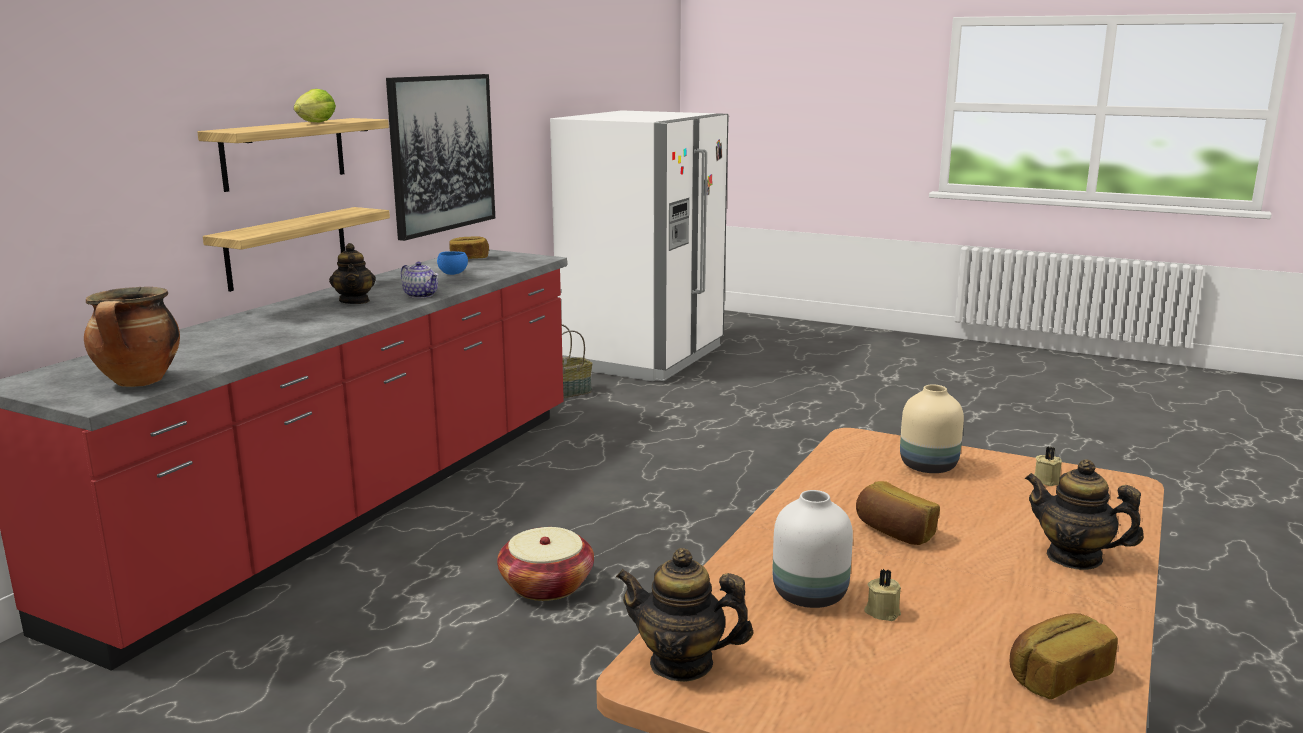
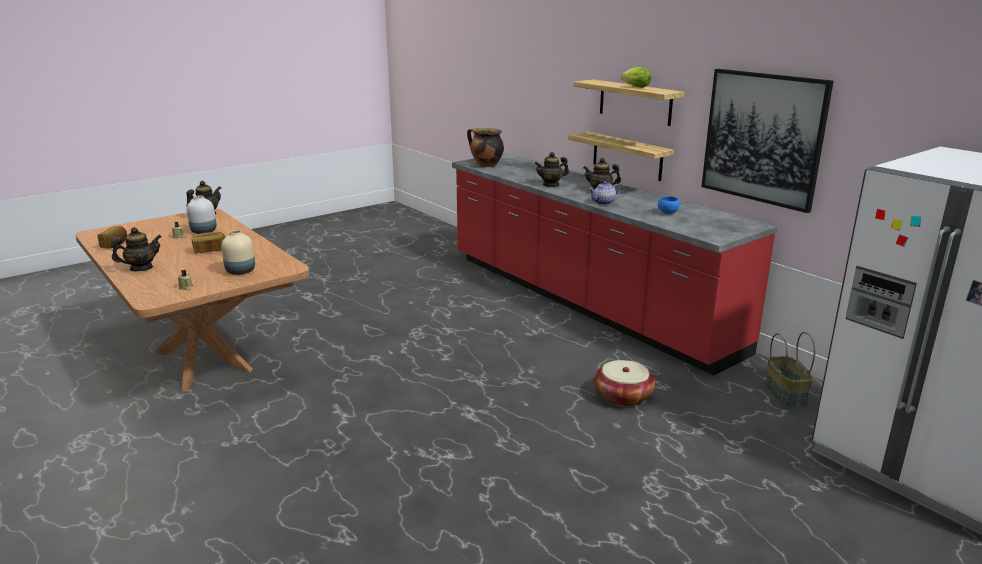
camera: 115 degrees right, 5 degrees up
(319, 325) = (551, 185): none -> teapot
(469, 258) = (724, 220): bread -> none
(546, 585) = (448, 332): basket -> basket (623, 396)

